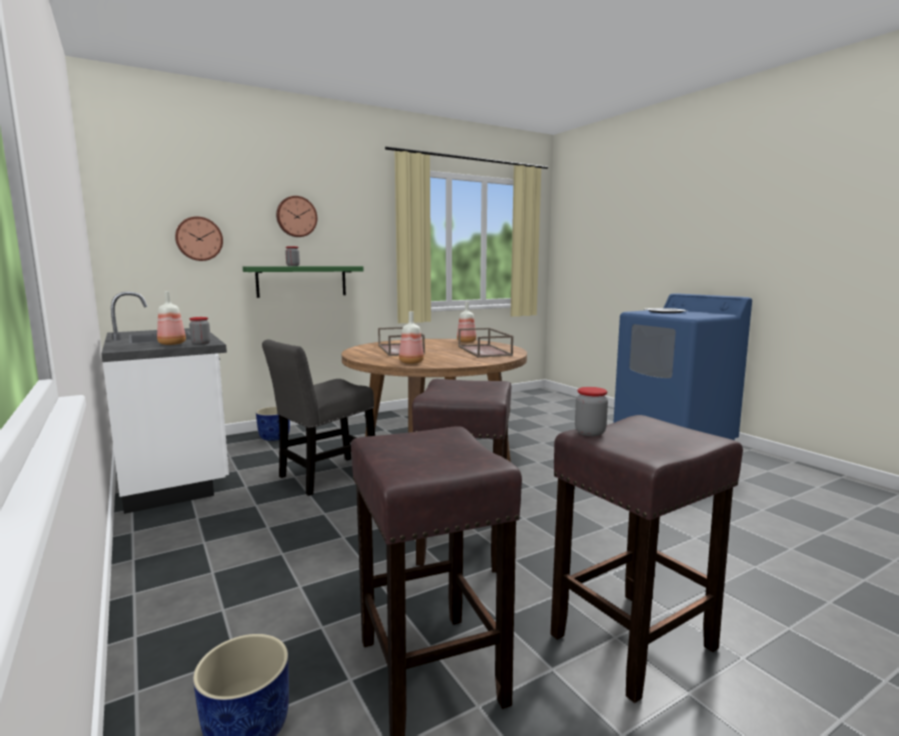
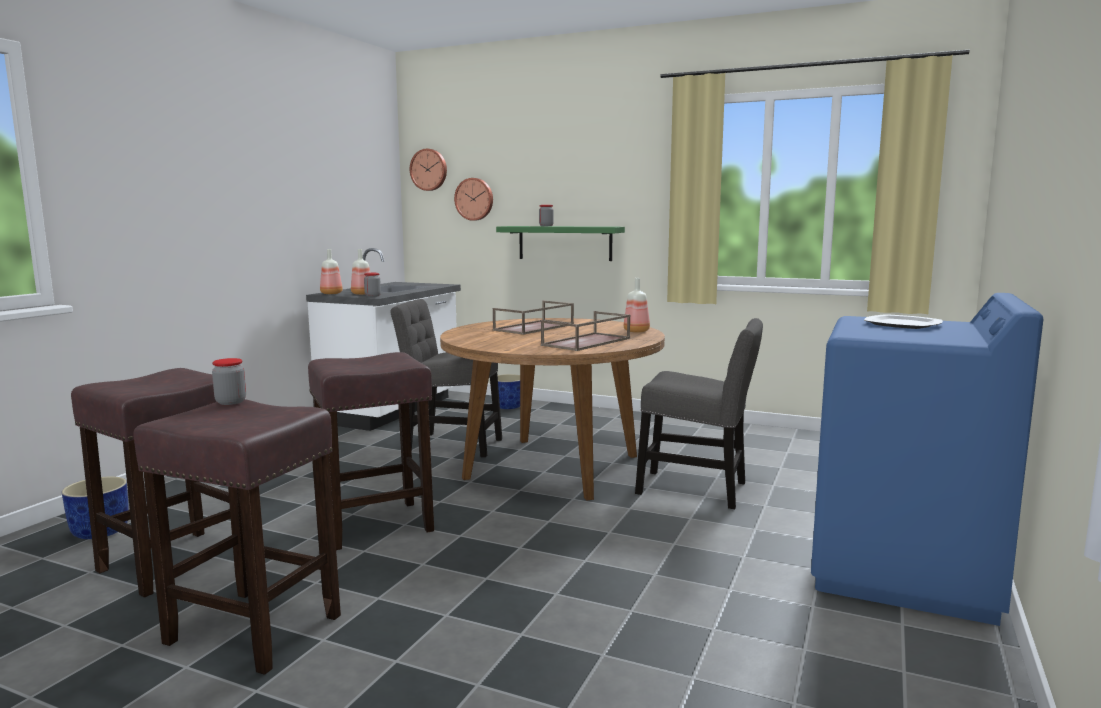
camera: 55 degrees right, 0 degrees up
(296, 216) = (562, 171): wall clock -> wall clock (429, 169)
(410, 362) = (469, 338): bottle -> bottle (330, 293)
(531, 441) = (698, 490): none -> grey chair

